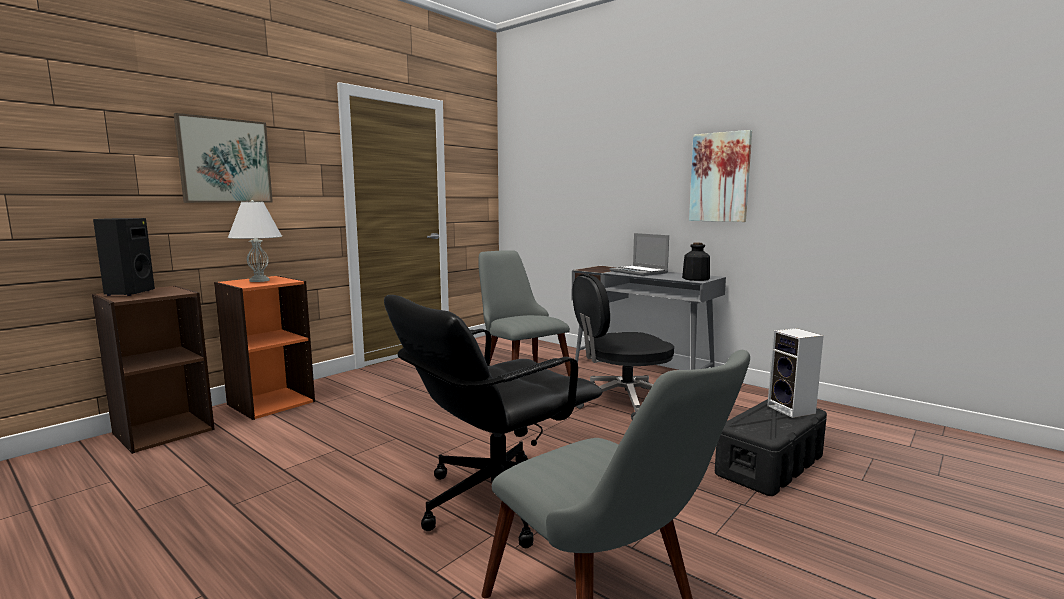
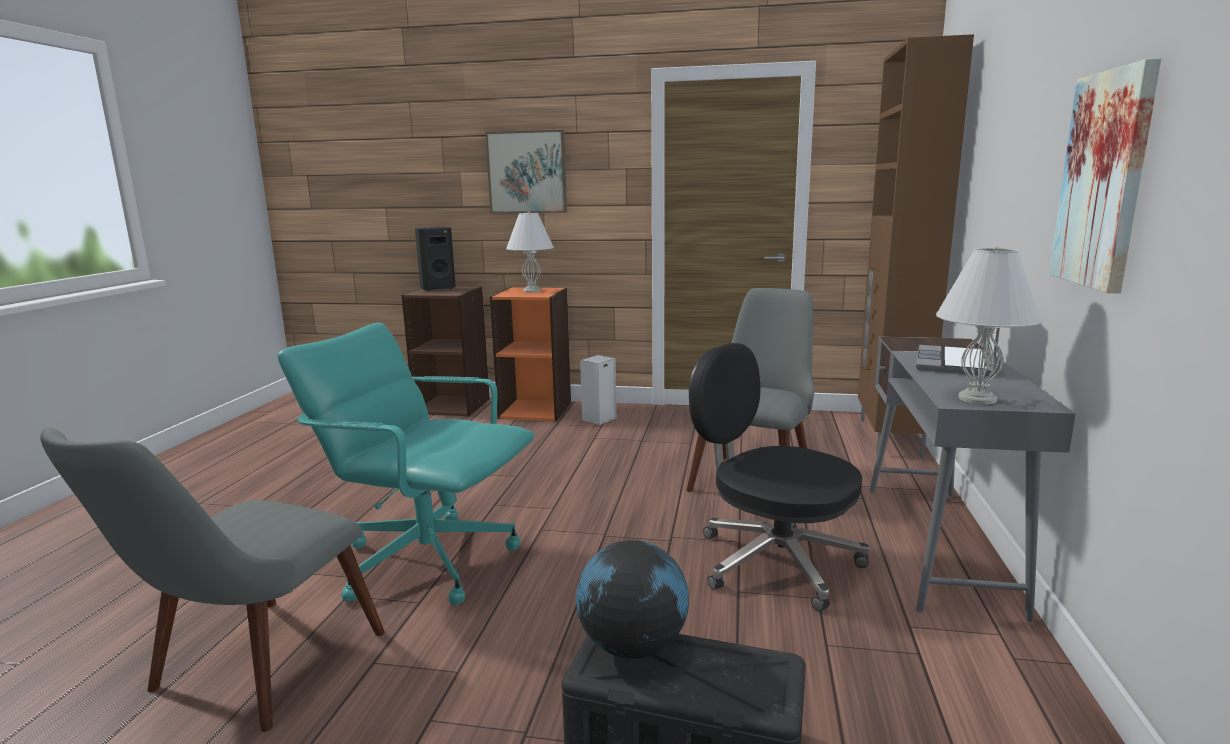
camera: 60 degrees right, 5 degrees up
(495, 500) = (427, 560): black office chair -> turquoise office chair
(523, 342) = (889, 438): none -> brown cabinet
(695, 279) = (976, 398): bottle -> white table lamp
(751, 423) = (632, 646): none -> globe
(793, 410) = (746, 685): speaker -> speaker (599, 419)

